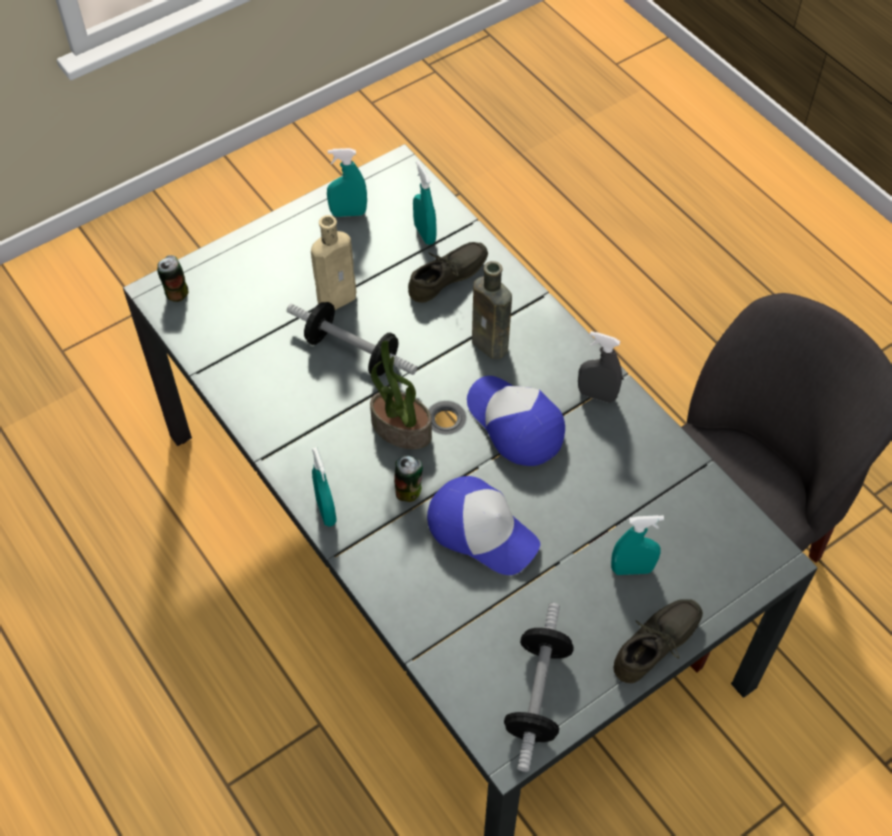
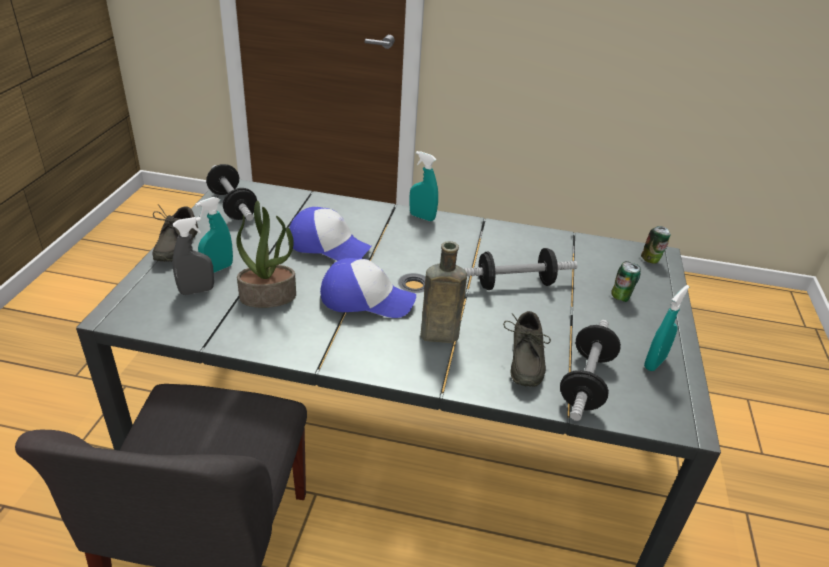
camera: 135 degrees right, 20 degrees down
(339, 296) = (570, 308): beige bottle -> none
(400, 429) = (432, 263): potted plant -> potted plant (268, 296)
(409, 491) = (390, 242): can -> can (621, 297)
(424, 233) = (586, 382): turquoise spray bottle -> dumbbell
(482, 531) = (329, 245): cap -> cap turned 150 degrees counterclockwise
(596, 395) = (327, 345): grey spray bottle -> grey spray bottle (197, 291)

